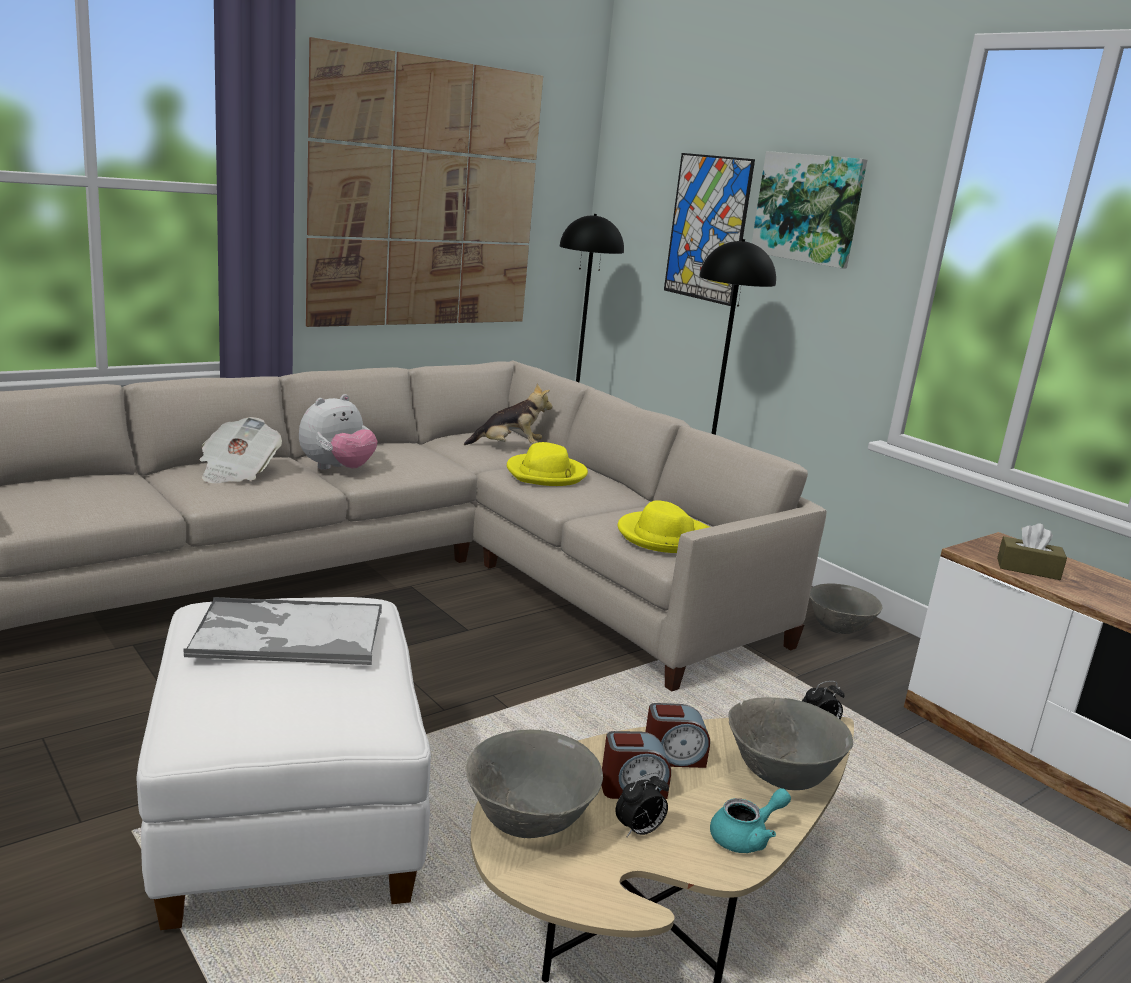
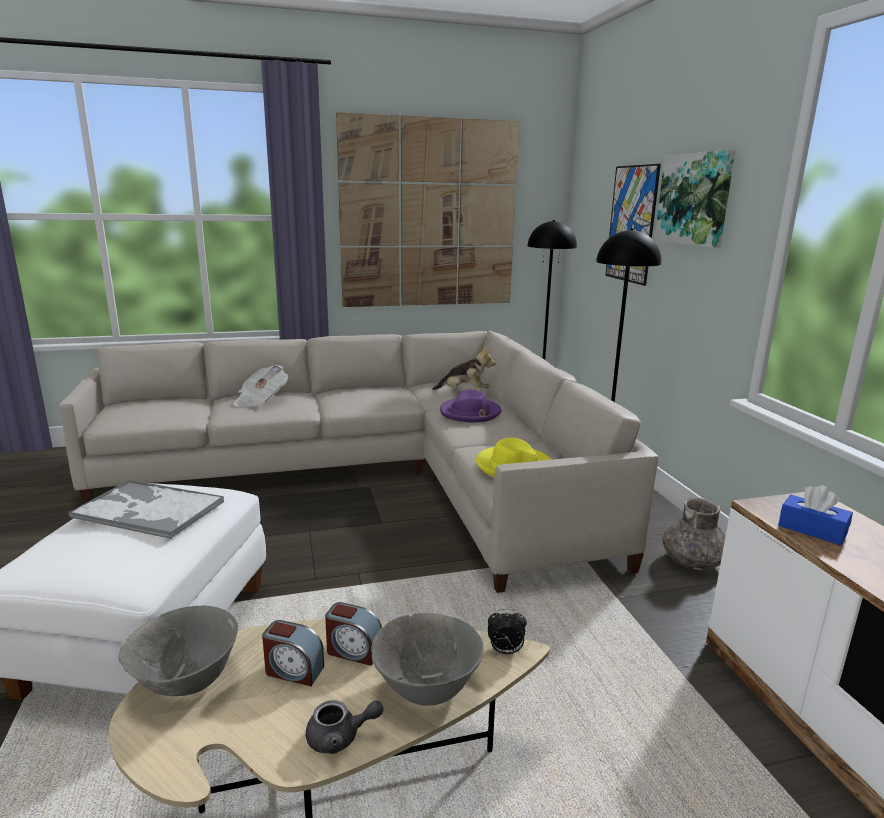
camera: 25 degrees right, 0 degrees up
(337, 469) = (328, 402): plush toy -> none
(546, 474) = (470, 413): yellow hat -> purple hat
(639, 831) = (259, 709): alarm clock -> none
(746, 837) = (340, 737): turquoise teapot -> grey teapot
(839, 629) = (693, 562): grey bowl -> grey vase
(1028, 569) = (812, 529): brown tissue box -> blue tissue box

